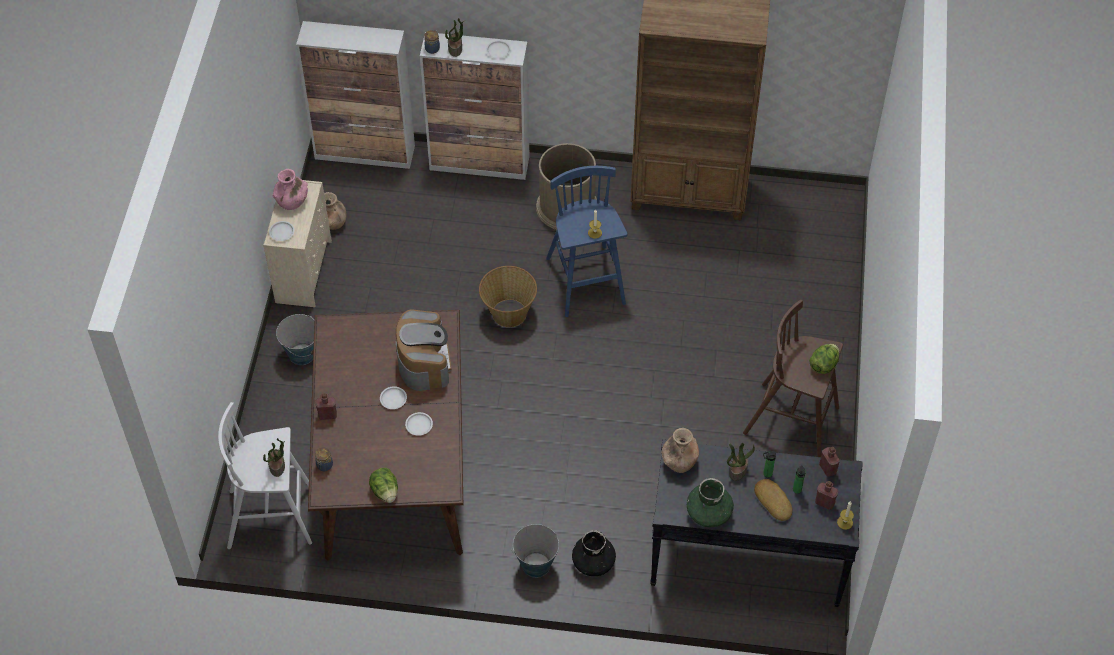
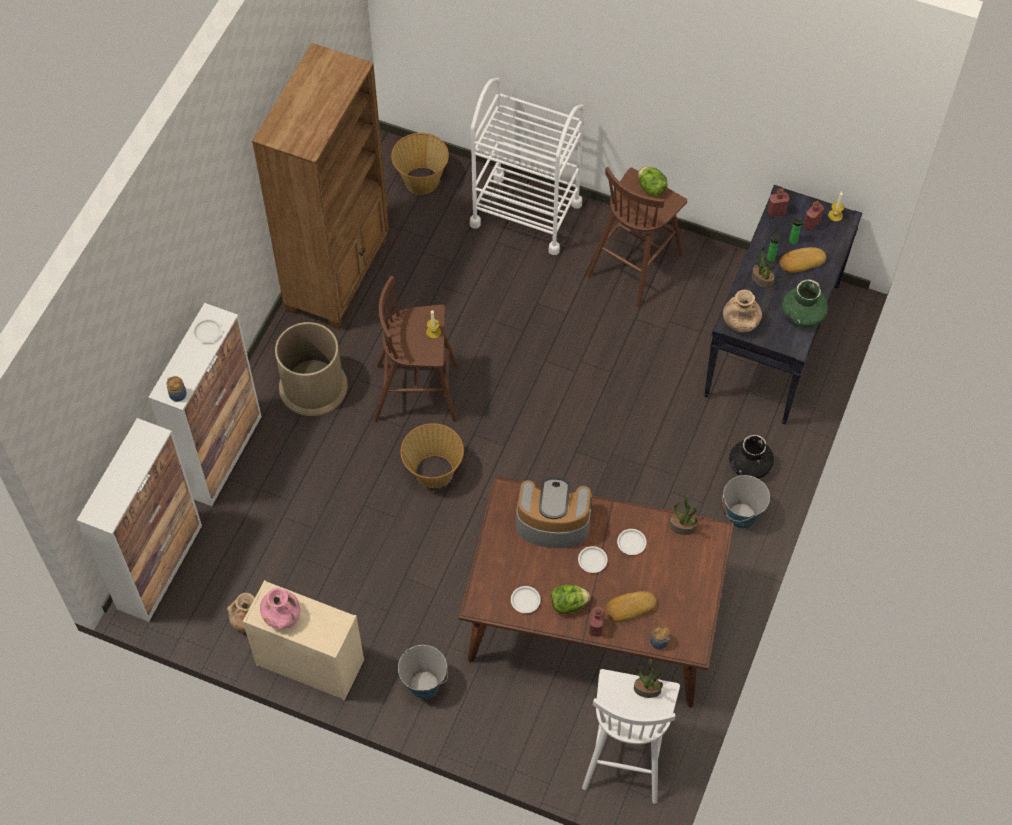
camera: 75 degrees left, 5 degrees up
(282, 232) = (324, 634): white plate -> white plate (525, 600)
(353, 436) = (629, 607): none -> bread
(385, 491) = (705, 590): lettuce -> lettuce (568, 604)
(455, 48) = (187, 372): potted plant -> potted plant (683, 527)
(586, 282) = (418, 392): blue stool -> brown stool
(815, 319) = (526, 214): none -> white cart
(820, 230) = (421, 180): none -> basket

